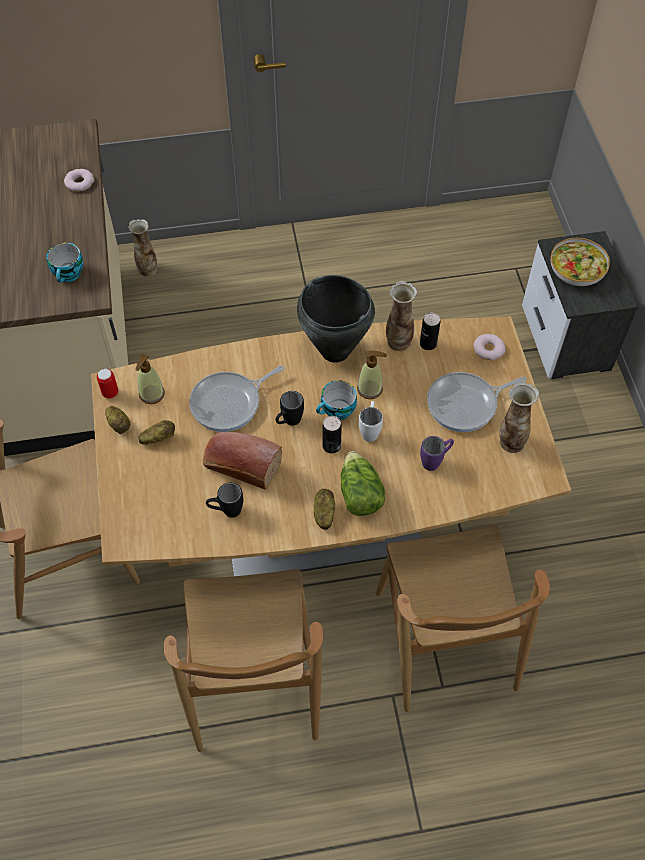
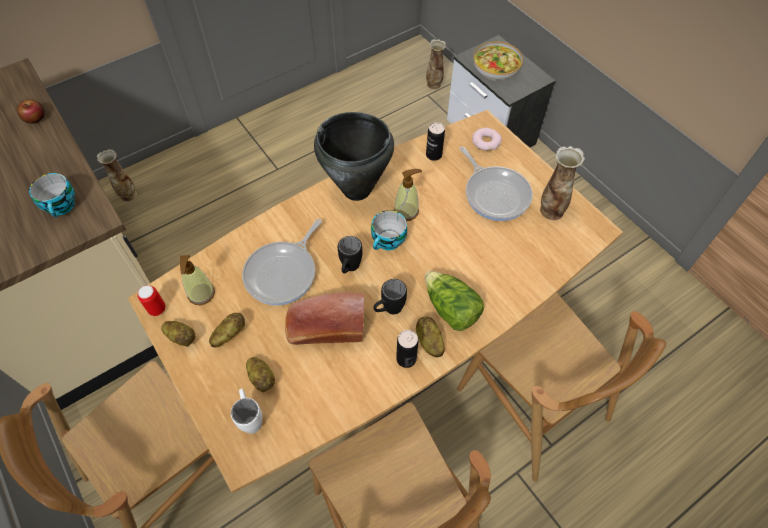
camera: 25 degrees left, 0 degrees up
(80, 182) = (35, 118): donut -> apple
(168, 485) = (262, 378): none -> potato
(226, 511) = (334, 379): black mug -> black mug (388, 310)
(331, 446) = (401, 275): can -> can (406, 359)
(370, 430) = (427, 247): white mug -> white mug (250, 417)
(398, 342) = (408, 162): vase -> vase (434, 84)
(435, 461) = (499, 252): purple mug -> none
(465, 404) = (495, 194): frying pan -> frying pan turned 75 degrees counterclockwise

